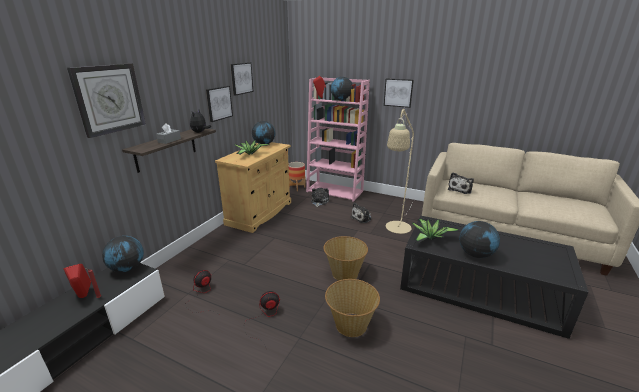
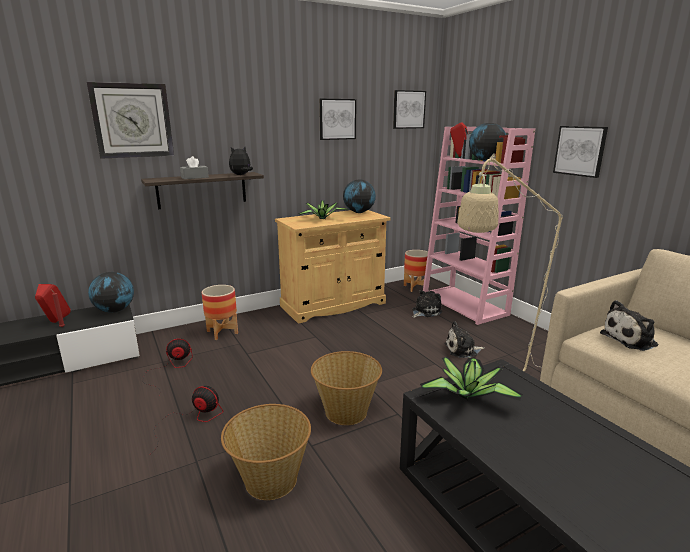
camera: 35 degrees right, 5 degrees down
(206, 257) = (222, 332): none -> planter
(219, 103) = (293, 147): picture -> picture (408, 109)
(475, 254) = (518, 454): globe -> none

